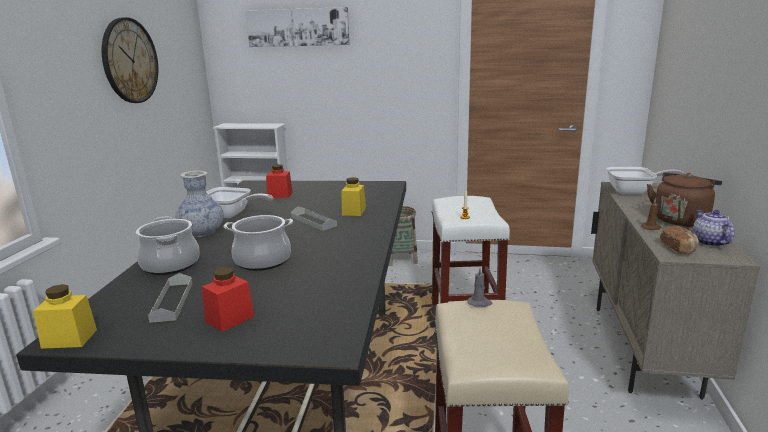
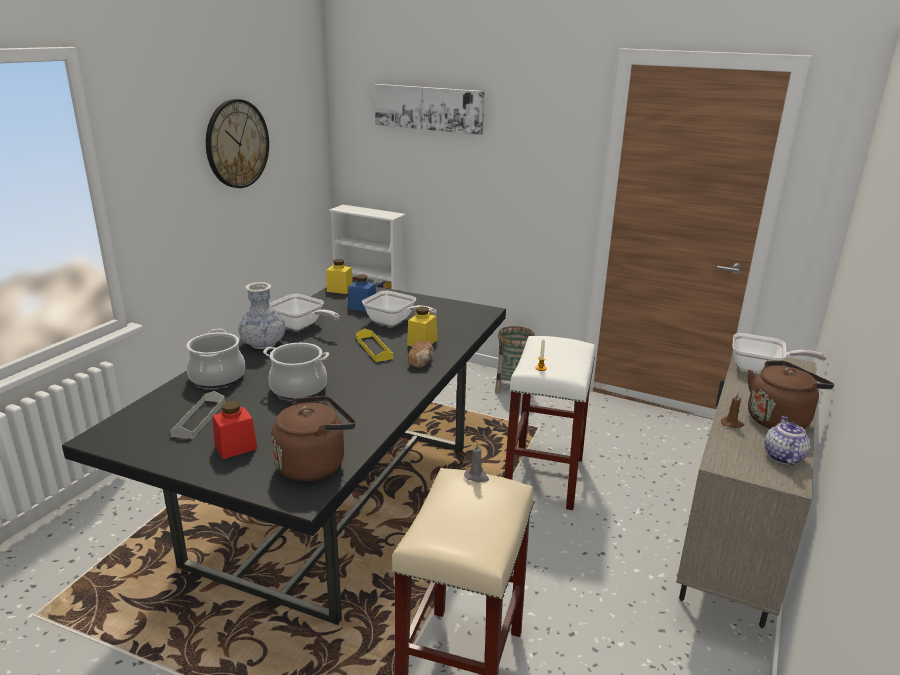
camera: 15 degrees right, 5 degrees up
(69, 338) = (104, 439): yellow jar -> yellow jar (340, 290)
(280, 195) = (362, 307): red jar -> blue jar
(313, 221) = (374, 348): grey tray -> yellow tray
(317, 201) = (394, 322): none -> frying pan
(324, 318) = (314, 464): none -> brown kettle
(678, 248) = (736, 457): bread -> bread (421, 361)

